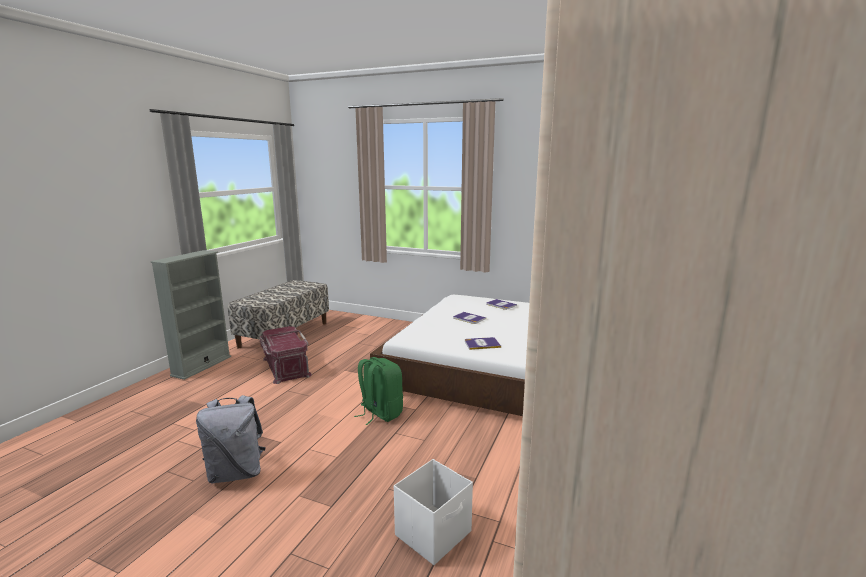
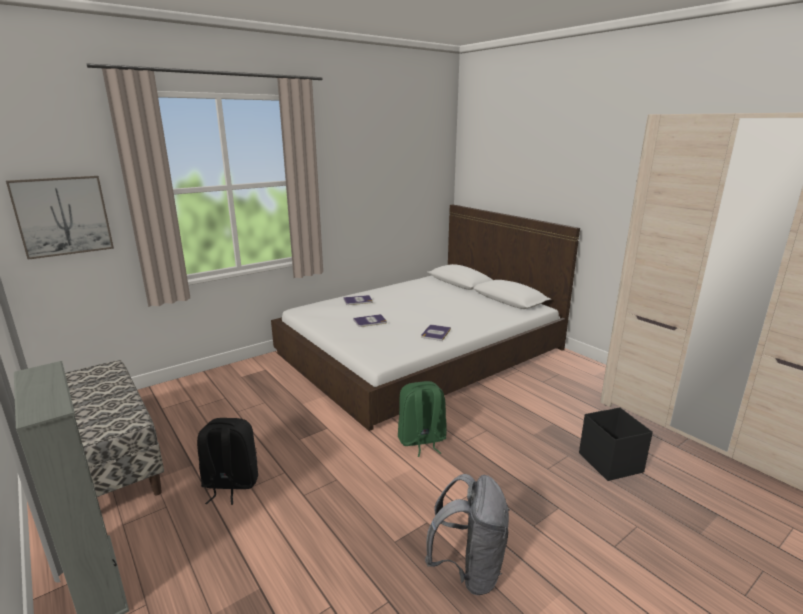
camera: 60 degrees left, 5 degrees up
(285, 367) = (230, 484): red storage box -> black backpack
(335, 195) = (63, 216): none -> picture
(434, 533) = (610, 462): white storage box -> black storage box

